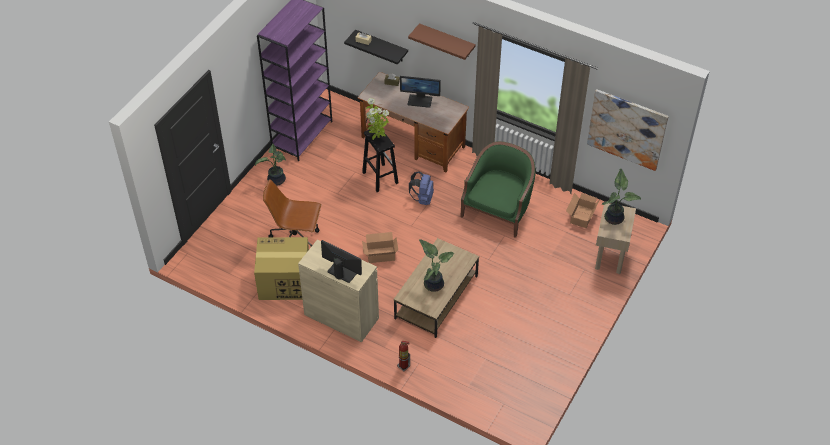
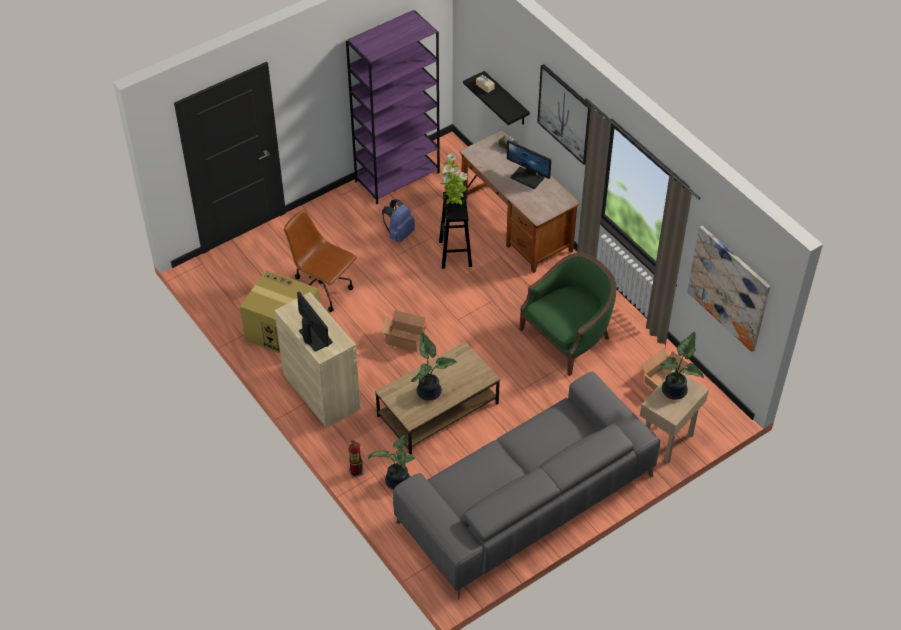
camera: 25 degrees right, 0 degrees up
(276, 181) = (340, 218): potted plant -> potted plant (397, 483)
(422, 198) = (488, 293): blue backpack -> blue backpack (399, 234)
(447, 41) = (565, 114): brown shelf -> picture
(538, 337) = (526, 499): none -> grey sofa

